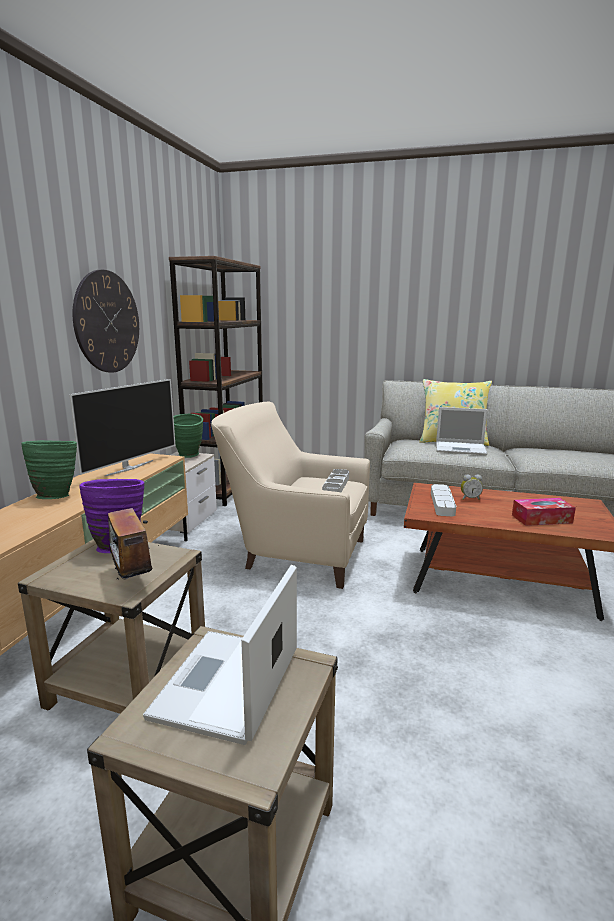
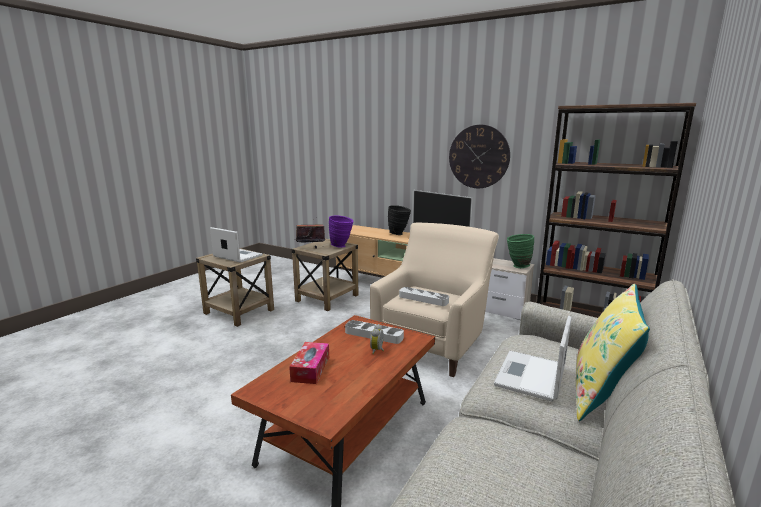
camera: 105 degrees right, 0 degrees up
(56, 496) = (399, 234): green vase -> black vase

